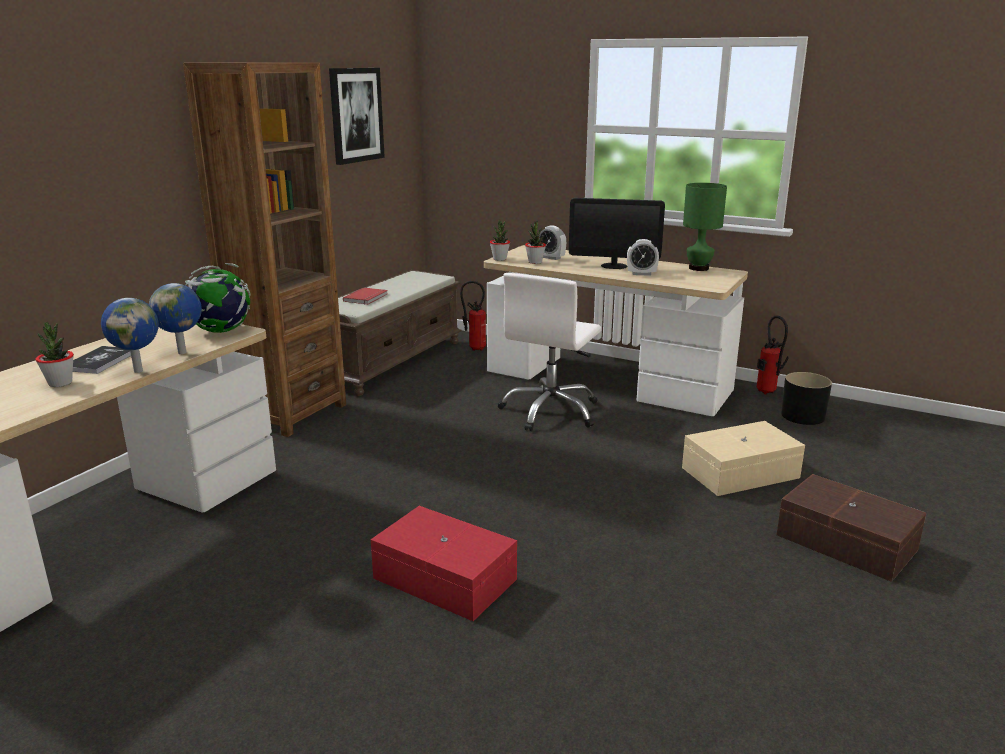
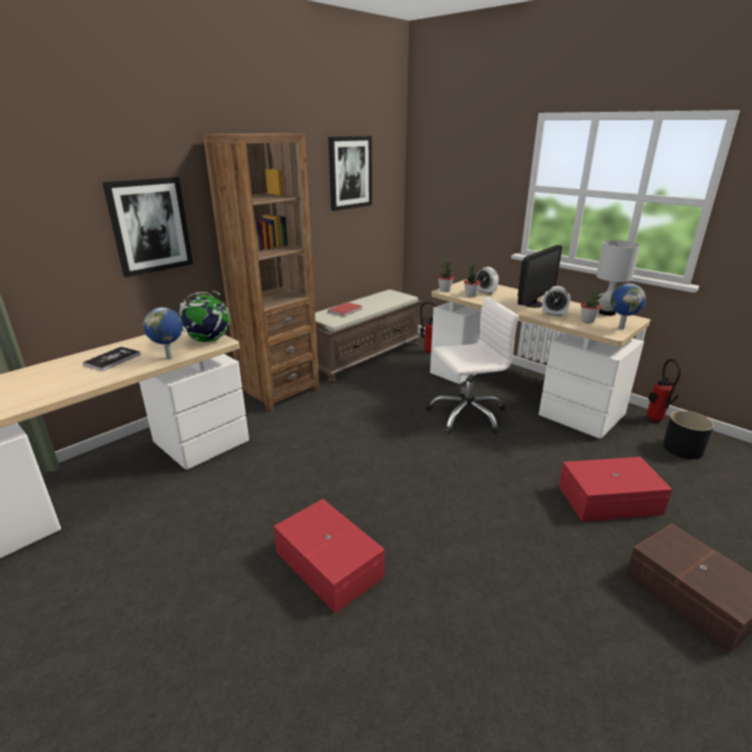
camera: 15 degrees right, 5 degrees up
(60, 383) = (74, 377): potted plant -> potted plant (588, 321)
(118, 184) = (150, 226): none -> picture
(139, 370) = (130, 372): globe -> globe (621, 328)
(551, 411) = (466, 415): white office chair -> white office chair turned 150 degrees counterclockwise
(614, 266) = (533, 304): monitor -> monitor turned 75 degrees counterclockwise
(698, 268) = (606, 312): green table lamp -> white table lamp
(742, 473) = (610, 501): beige storage box -> red storage box

